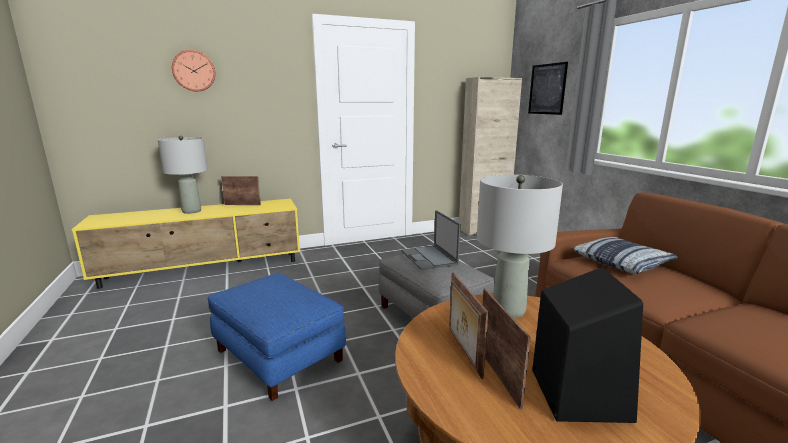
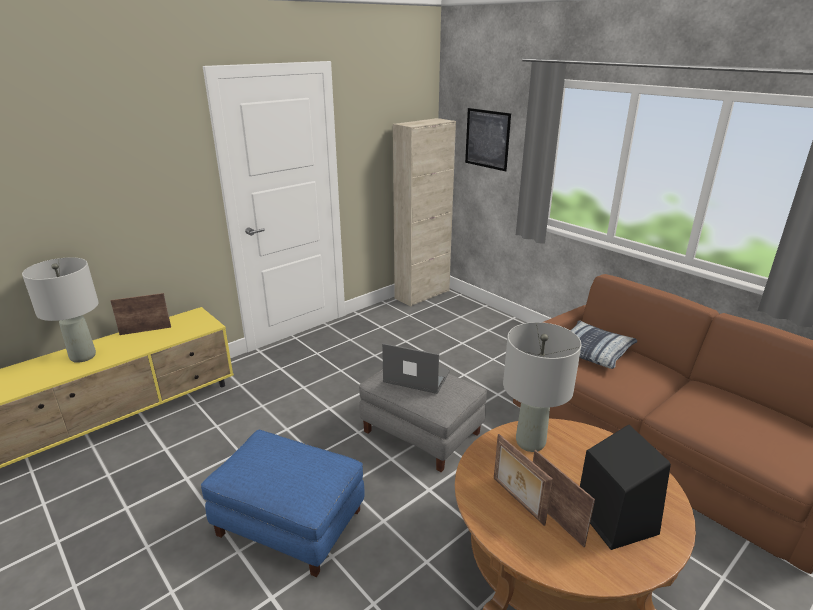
camera: 20 degrees left, 10 degrees up
(194, 71) = (50, 166): wall clock -> none
(429, 258) = (416, 376): laptop -> laptop turned 150 degrees clockwise

